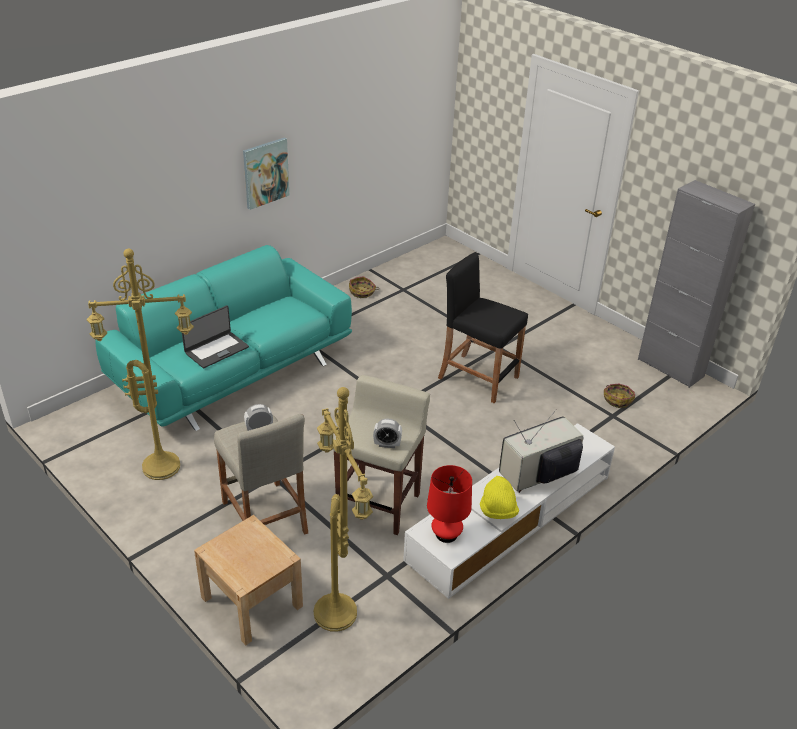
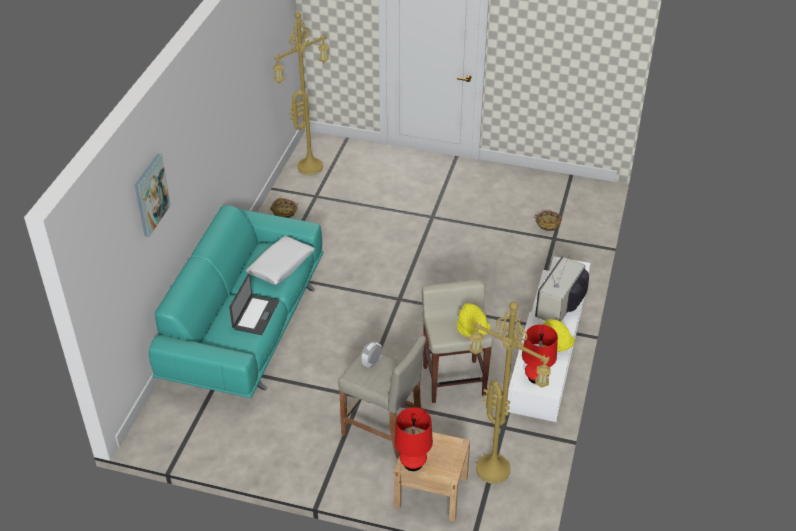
camera: 30 degrees left, 5 degrees up
(163, 465) = (267, 429): yellow floor lamp -> yellow floor lamp (310, 166)
(220, 551) = (413, 463): none -> red table lamp
(265, 173) = (212, 143): picture -> picture (151, 195)
(283, 319) = (281, 266): none -> white pillow
(387, 444) = (472, 331): alarm clock -> yellow hat
(478, 378) = (438, 249): black stool -> none
(670, 368) = (563, 182): grey cabinet -> none

